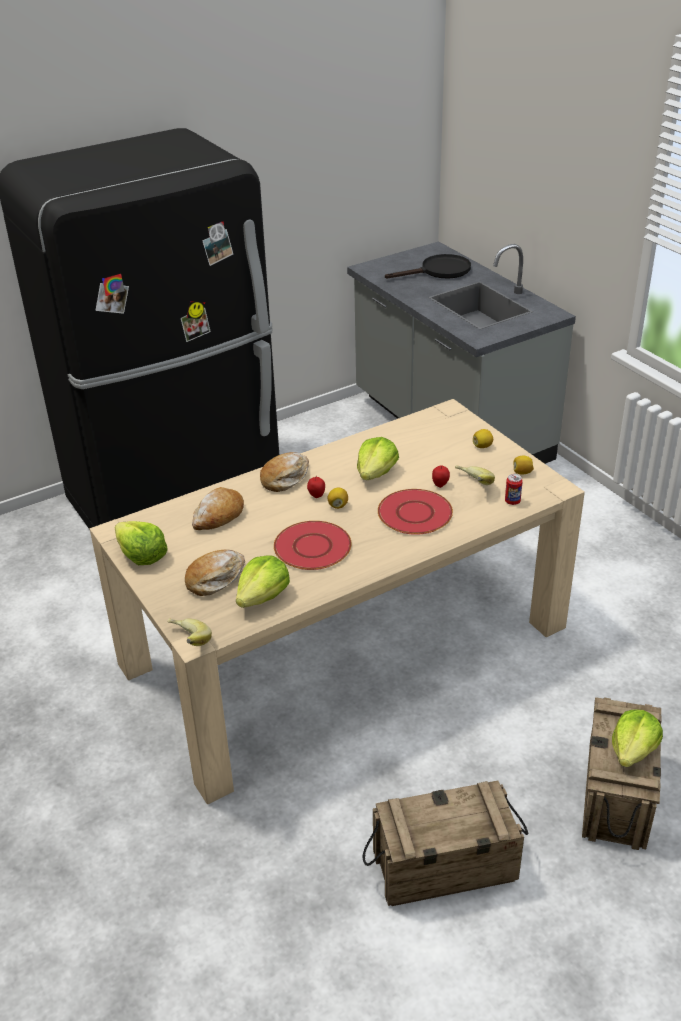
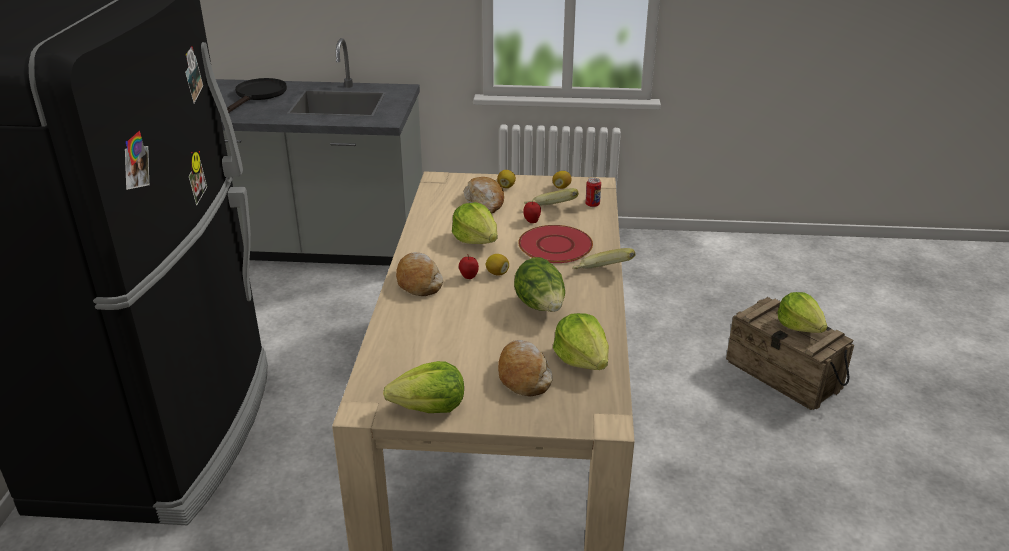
camera: 55 degrees left, 5 degrees down
(187, 643) = (606, 428): banana -> banana (602, 274)
(218, 516) = (427, 337): bread -> bread (485, 202)
(313, 547) = (541, 307): red plate -> lettuce
(444, 867) = (796, 492): crate -> none

